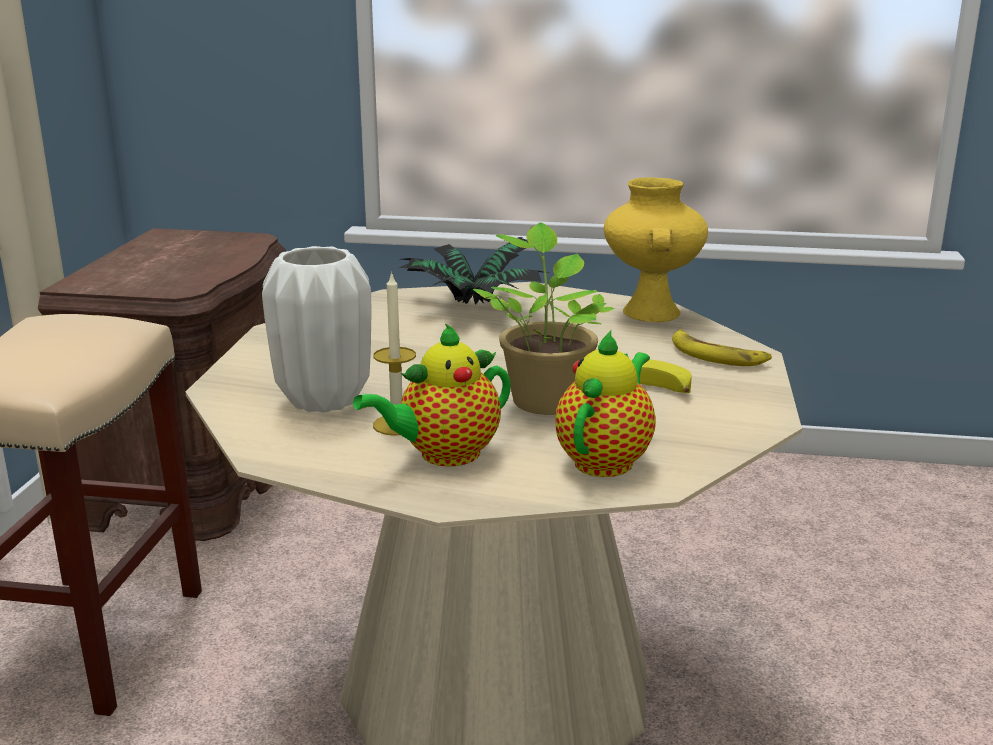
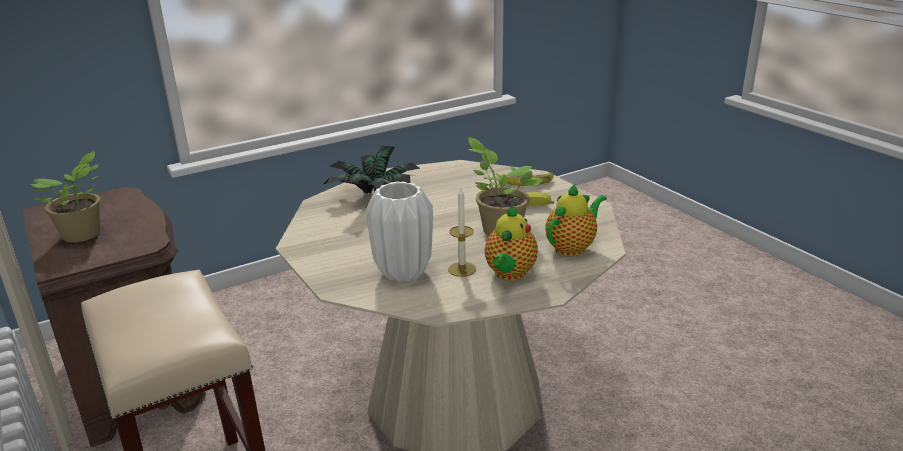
camera: 40 degrees left, 5 degrees up
(149, 264) = (83, 235): none -> potted plant
(606, 460) = (572, 247): teapot -> teapot turned 60 degrees clockwise
(649, 312) = (460, 168): yellow vase -> none

